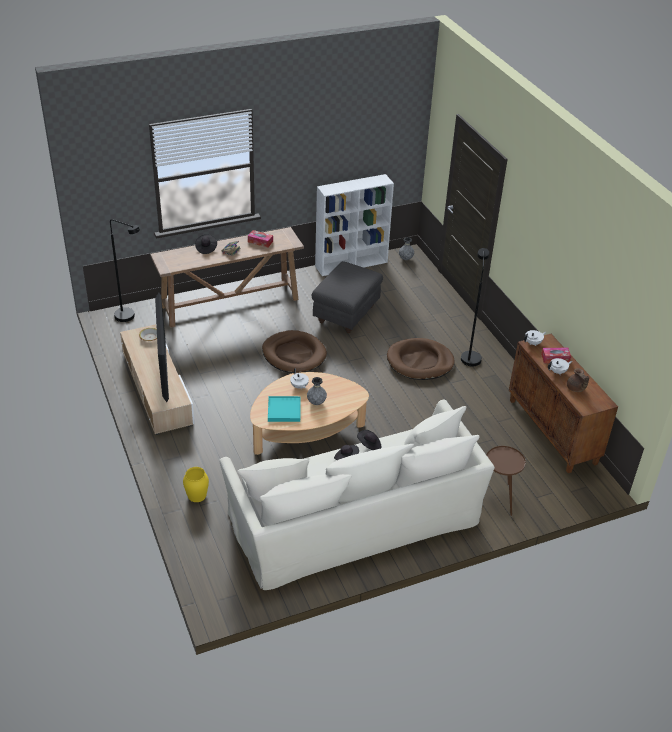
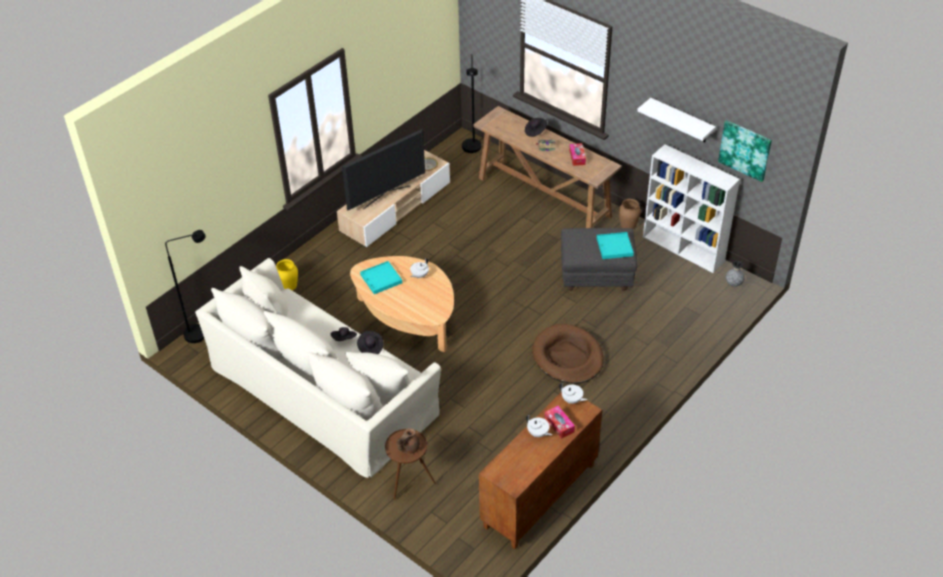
camera: 65 degrees right, 5 degrees up
(294, 354) = (505, 267): brown dog bed -> none
(302, 277) = (628, 224): none -> brown vase
(316, 403) = (406, 294): grey vase -> none
(328, 156) = (681, 121): none -> white shelf
(359, 275) = (614, 247): none -> turquoise tray
(386, 147) = (745, 150): none -> picture
(470, 355) = (610, 391): black floor lamp -> black floor lamp (202, 332)
(575, 388) = (520, 455): brown teapot -> brown teapot (408, 448)

